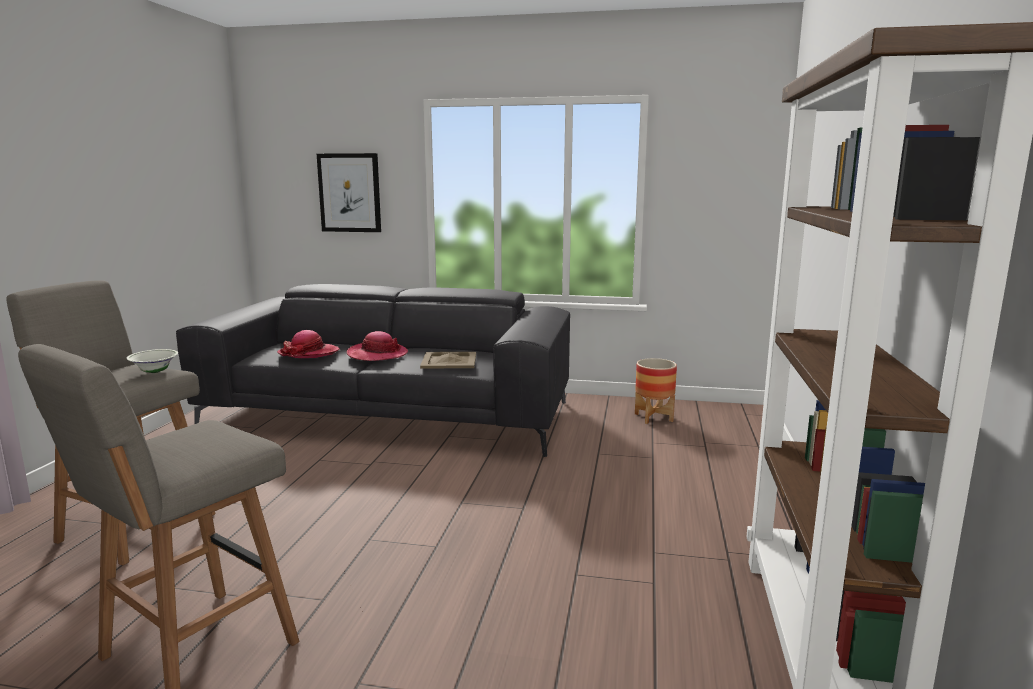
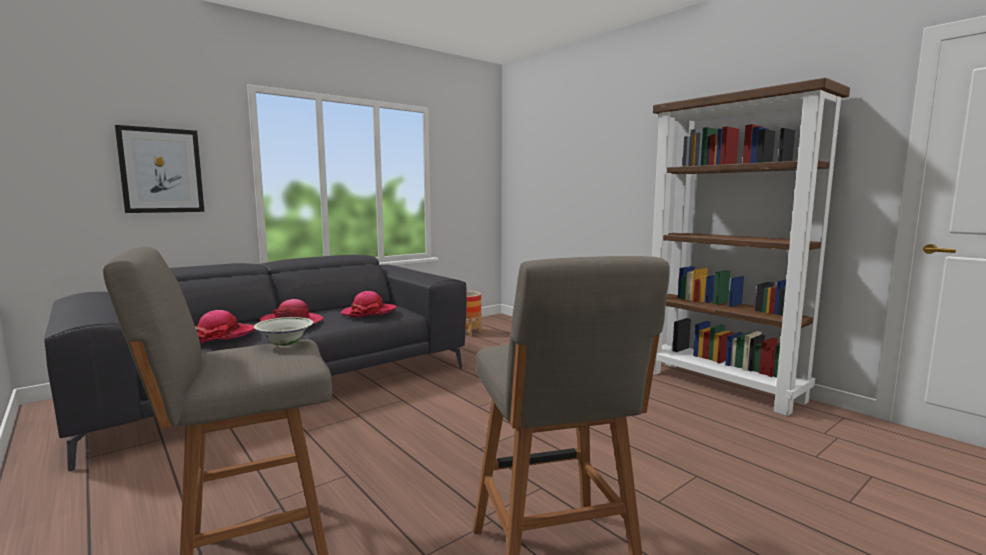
camera: 50 degrees left, 5 degrees down
(449, 360) = (369, 312): beige tray -> hat

